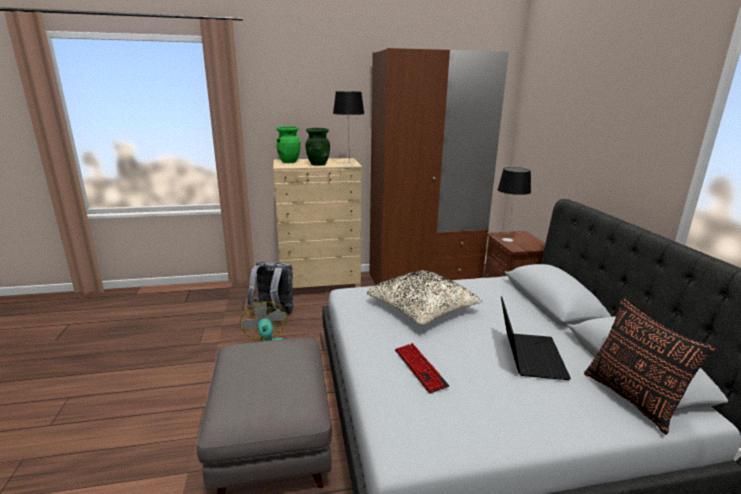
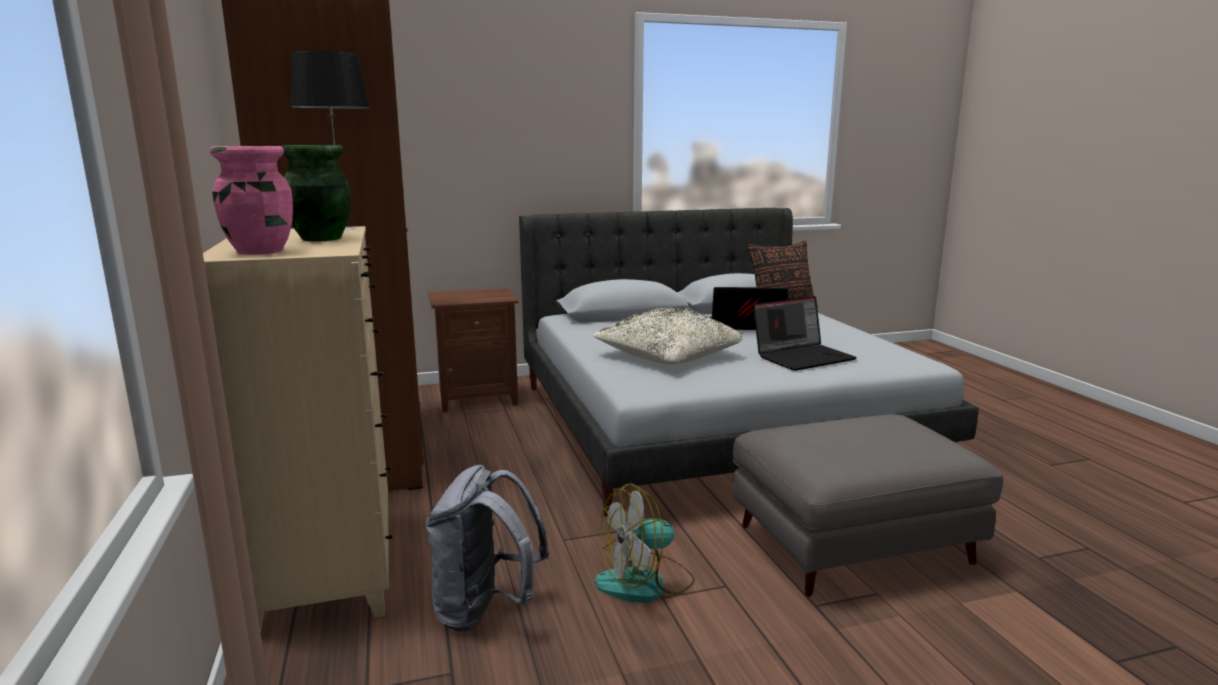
camera: 95 degrees left, 5 degrees down
(289, 161) = (259, 251): green vase -> pink vase
(420, 368) = (803, 357): keyboard -> laptop
(508, 240) = (469, 299): table lamp -> none

